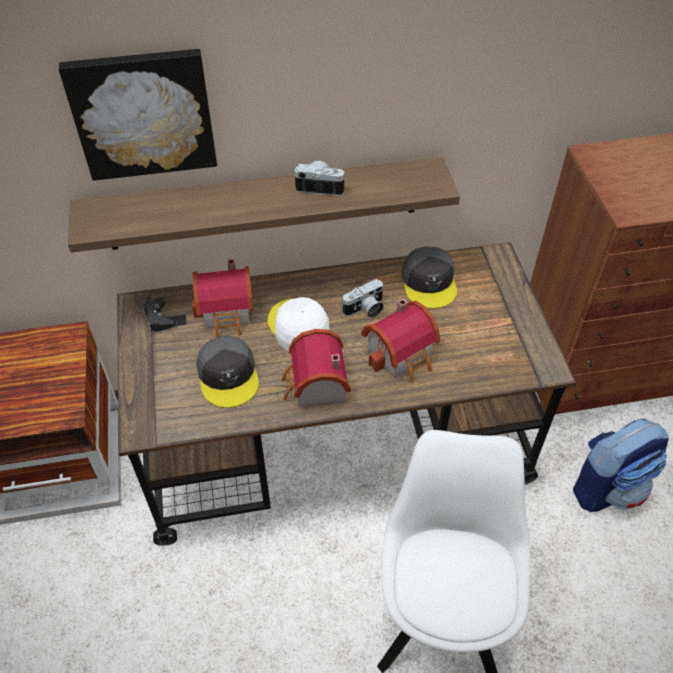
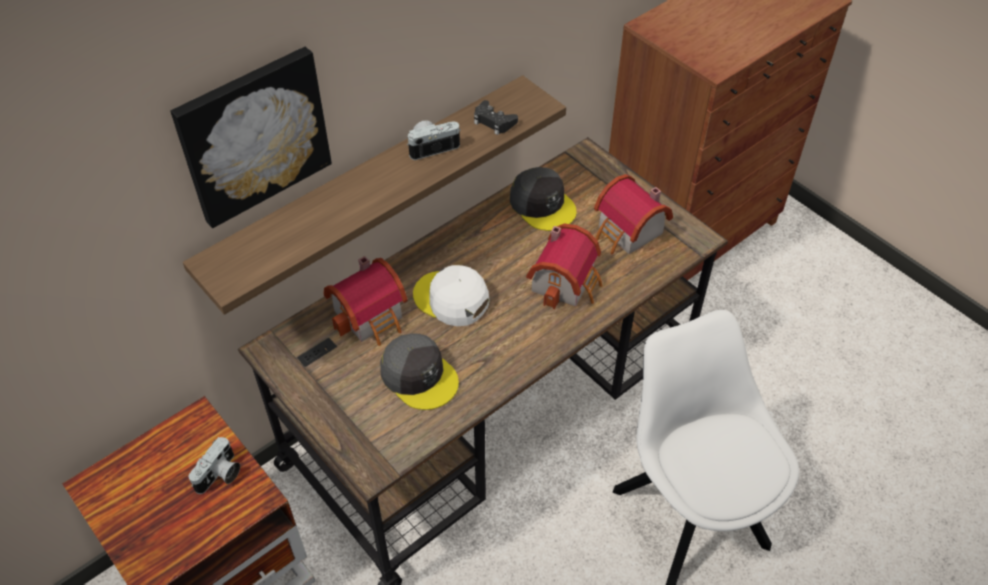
camera: 30 degrees left, 0 degrees up
(158, 318) = (303, 353): black game controller -> black game controller (493, 121)
(315, 387) = (510, 348): toy house -> toy house (628, 233)
(365, 309) = (502, 255): camera -> camera (220, 475)
(607, 487) = (753, 333): backpack -> none

